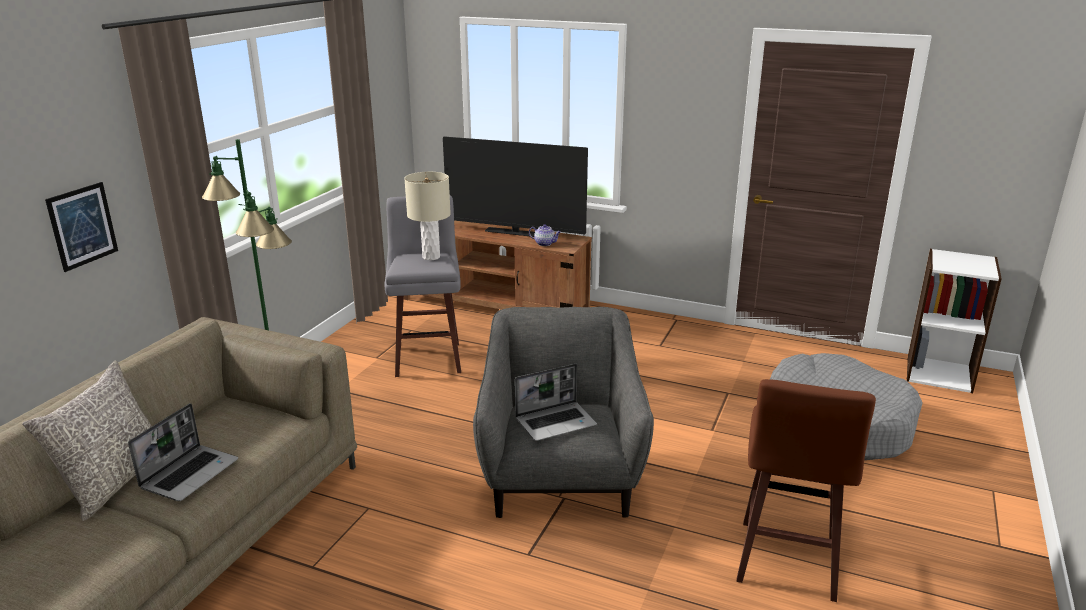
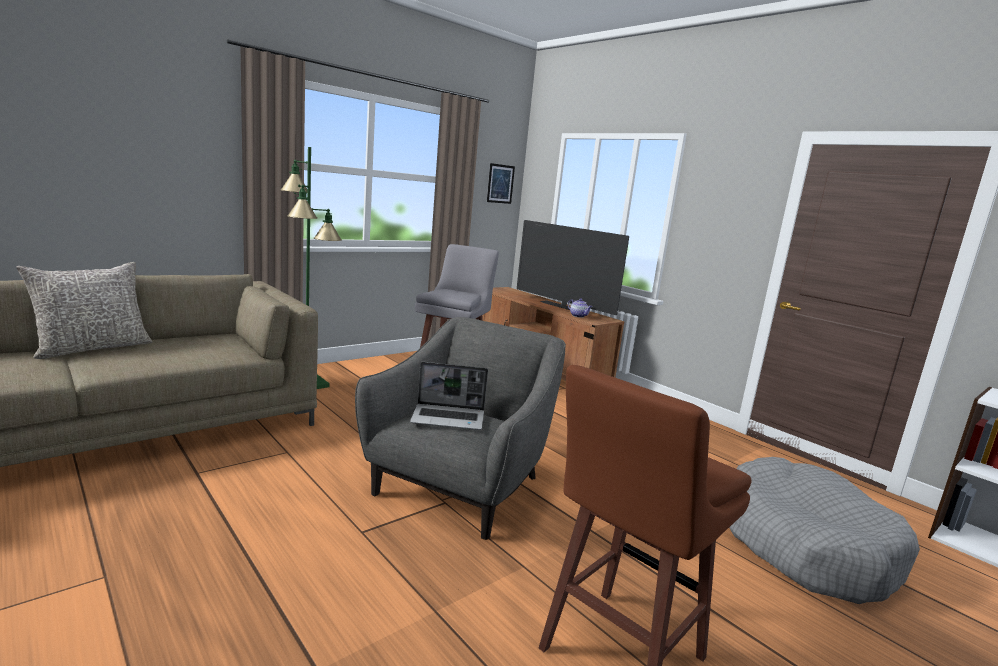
camera: 25 degrees right, 10 degrees down
(82, 226) = (182, 181): picture -> picture (500, 184)
(190, 473) = (136, 357): laptop -> none
(431, 257) = (463, 293): beige table lamp -> none

